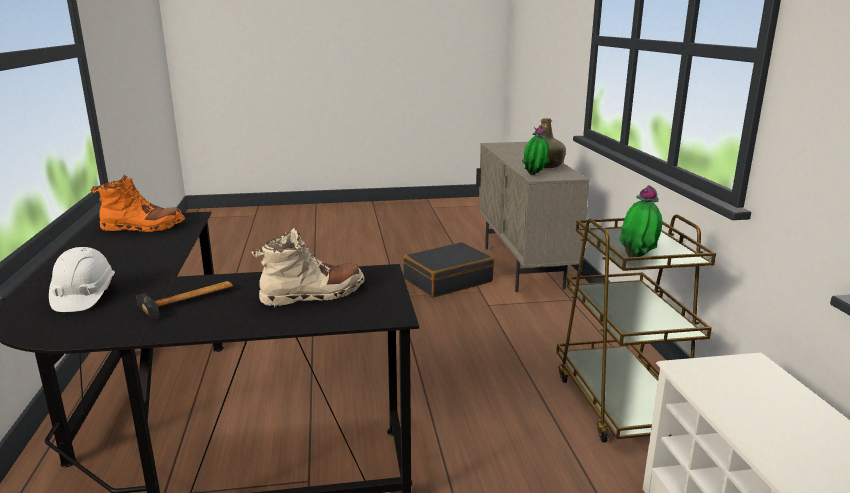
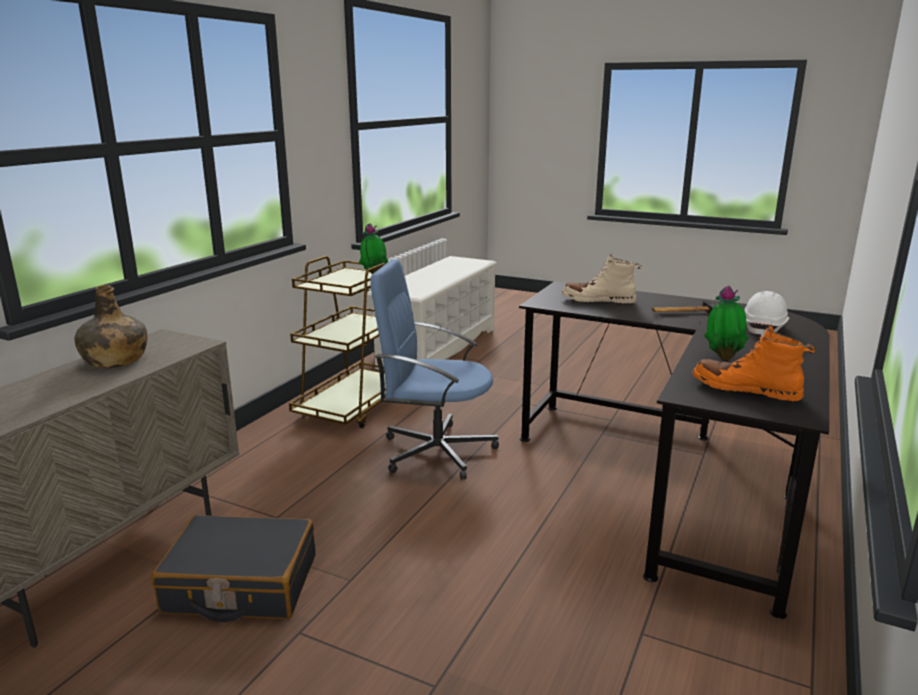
camera: 145 degrees left, 0 degrees up
(461, 383) = (436, 451): none -> blue office chair
(534, 175) = (188, 347): potted plant -> potted plant (723, 358)

